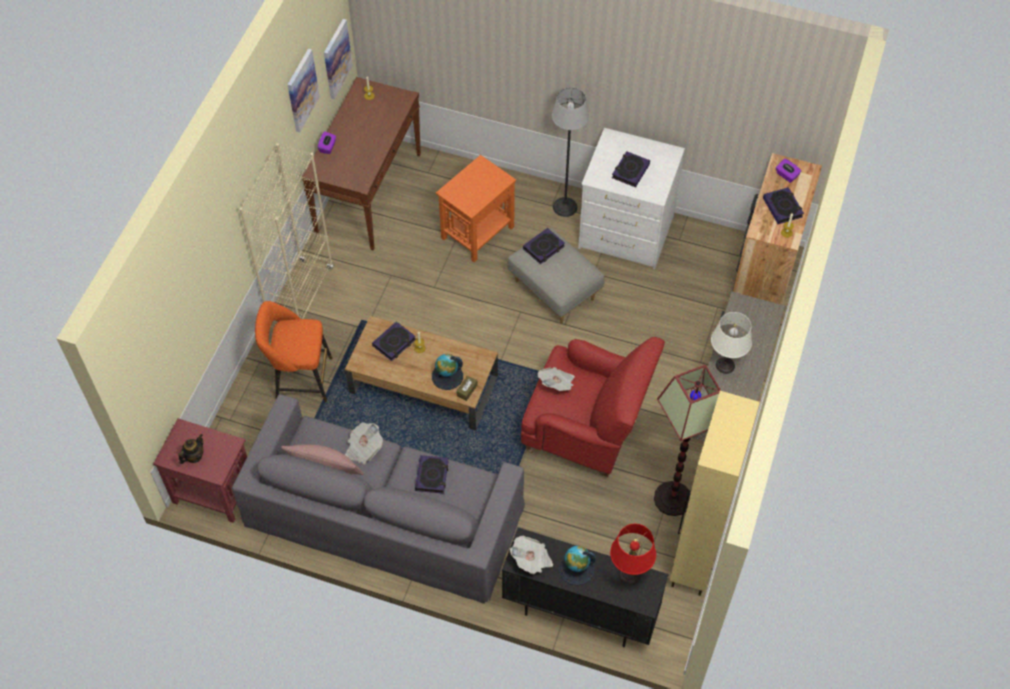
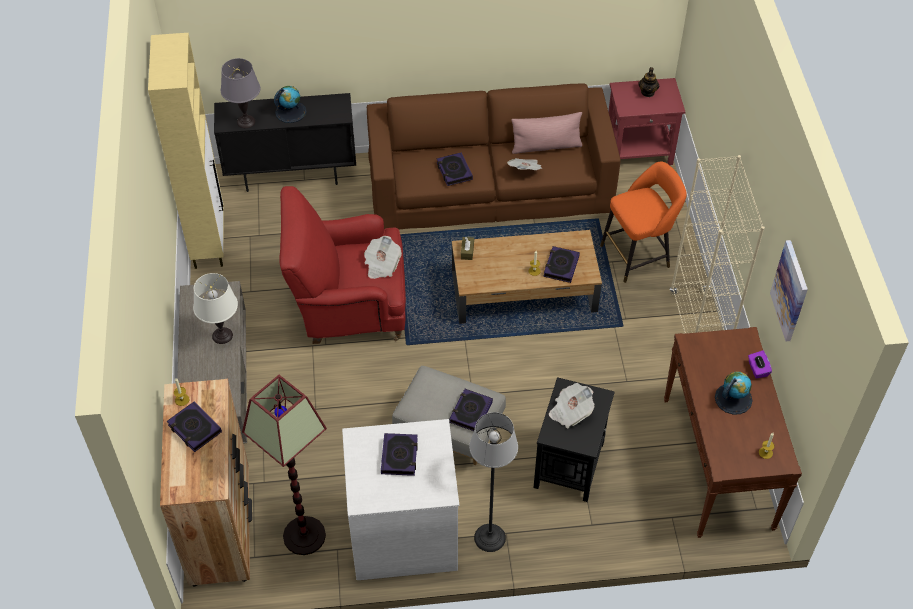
camera: 155 degrees right, 5 degrees down
(336, 59) = (808, 397): picture -> none
(383, 514) = (490, 183): grey sofa -> brown sofa
(447, 376) = (492, 256): globe -> globe (733, 398)
(477, 232) = (569, 465): orange side table -> black side table
(531, 560) = (329, 105): newspaper -> newspaper (570, 412)
(629, 574) = (246, 121): red table lamp -> grey table lamp
(673, 499) = (245, 280): floor lamp -> floor lamp (303, 536)
(786, 175) = (201, 473): purple tissue box -> none

